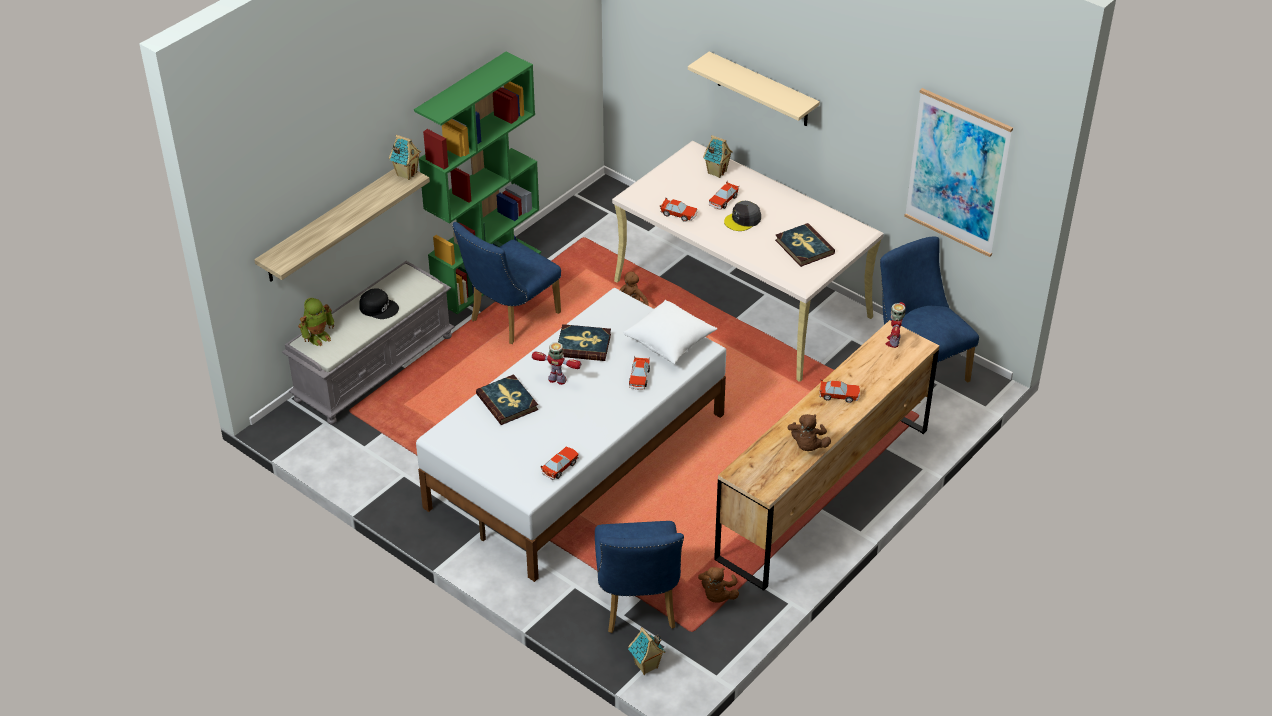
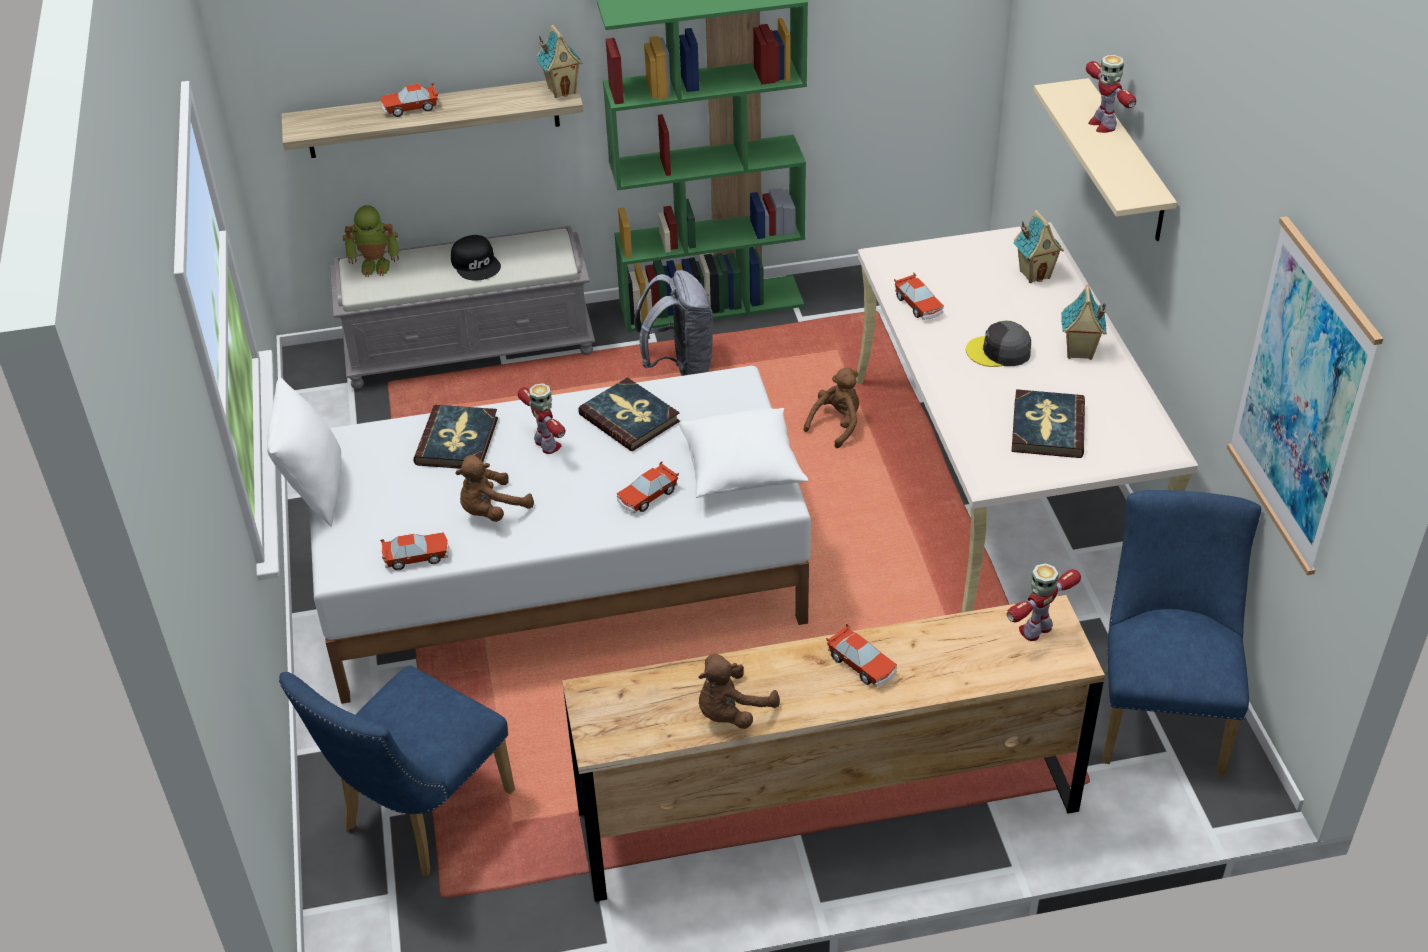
camera: 40 degrees right, 0 degrees up
(463, 465) = (314, 491): none -> white pillow
(509, 319) = (679, 366): blue chair -> grey backpack
(646, 666) = (335, 906): toy house -> toy house (1079, 352)
(717, 595) = (529, 868): brown plush toy -> brown plush toy (491, 511)
(723, 201) = (1000, 314): toy car -> toy car (410, 108)
(743, 74) = (1102, 124): none -> toy robot

